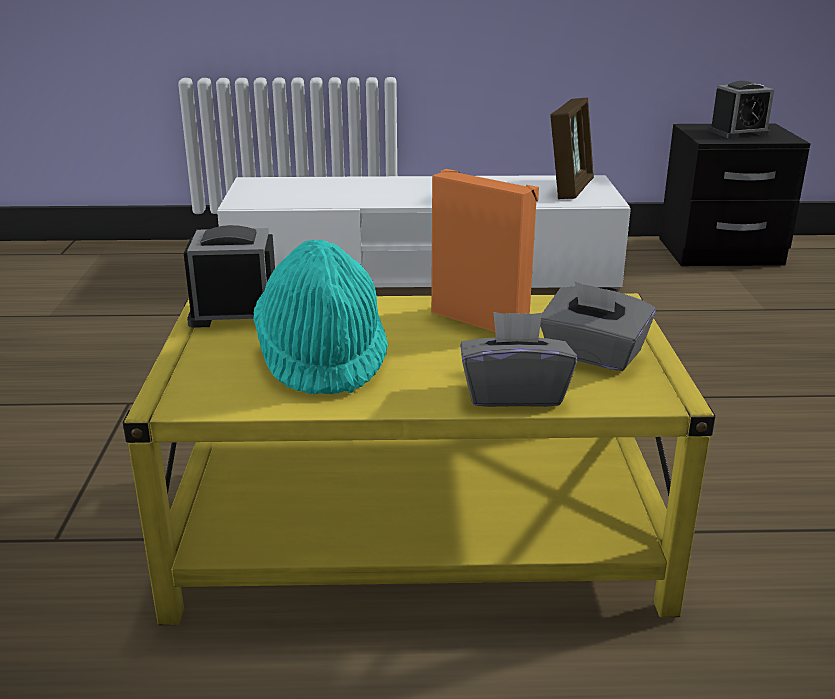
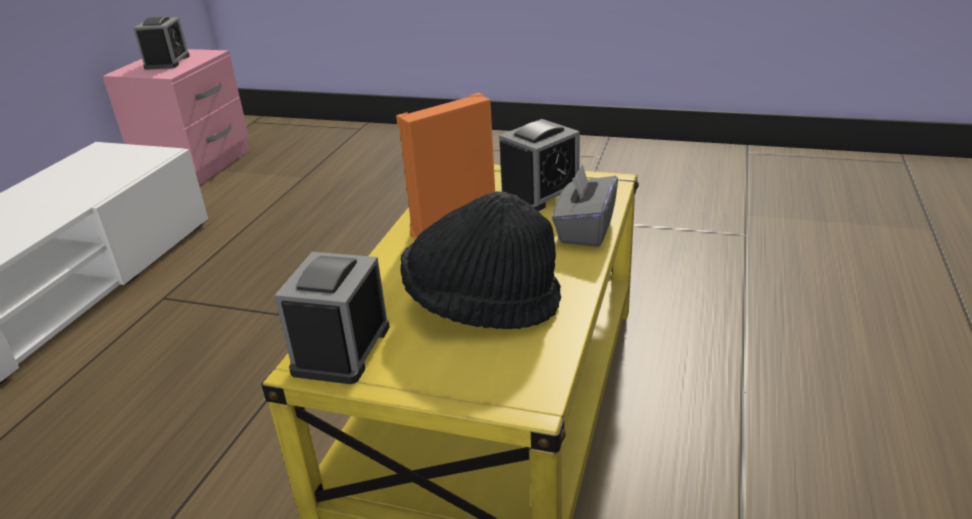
camera: 70 degrees left, 5 degrees up
(322, 359) = (482, 305): turquoise hat -> black hat
(570, 188) = (105, 162): picture frame -> none
(592, 355) = (540, 193): grey tissue box -> alarm clock
(721, 253) = (197, 165): black nightstand -> pink nightstand

